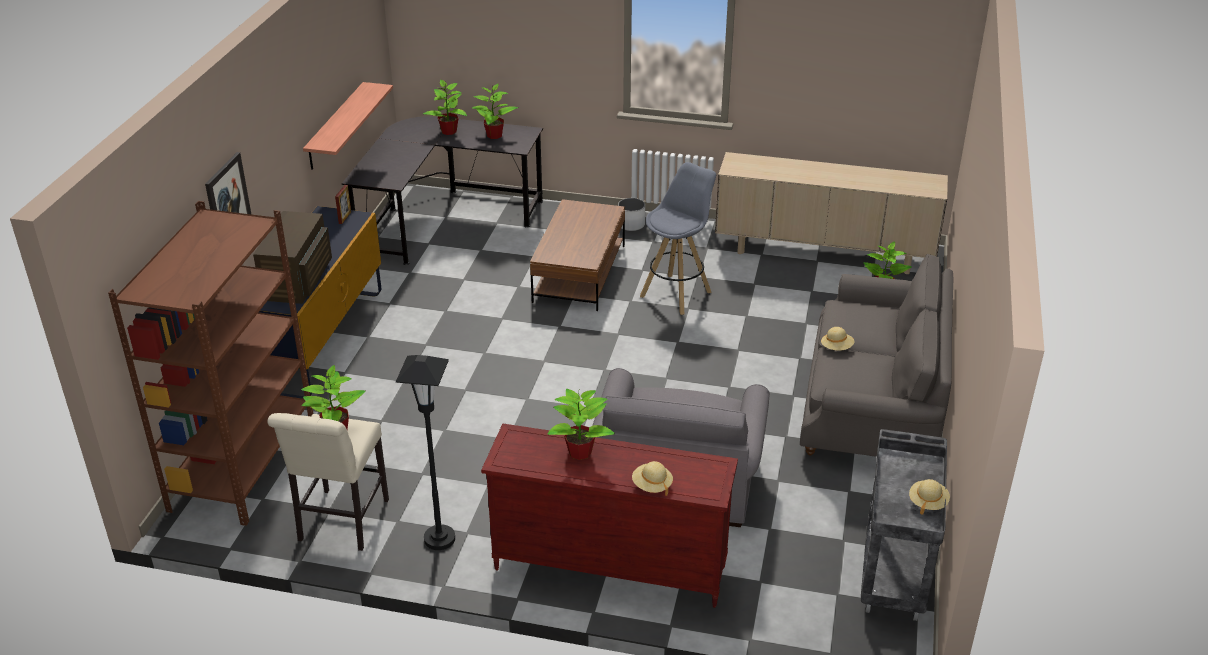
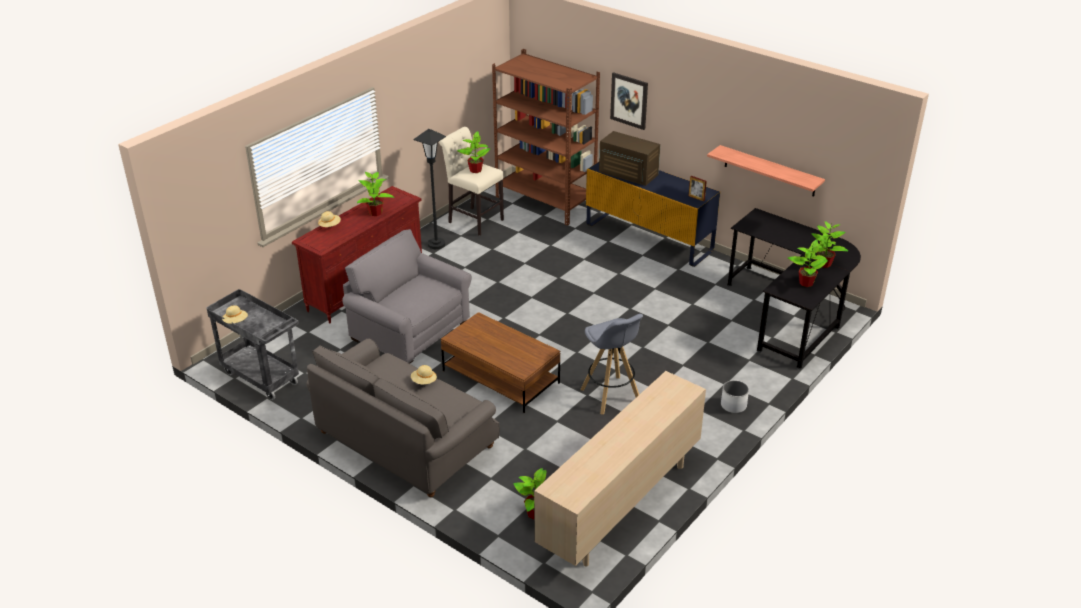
camera: 115 degrees right, 0 degrees up
(579, 274) = (669, 357): brown coffee table -> brown coffee table (500, 377)

